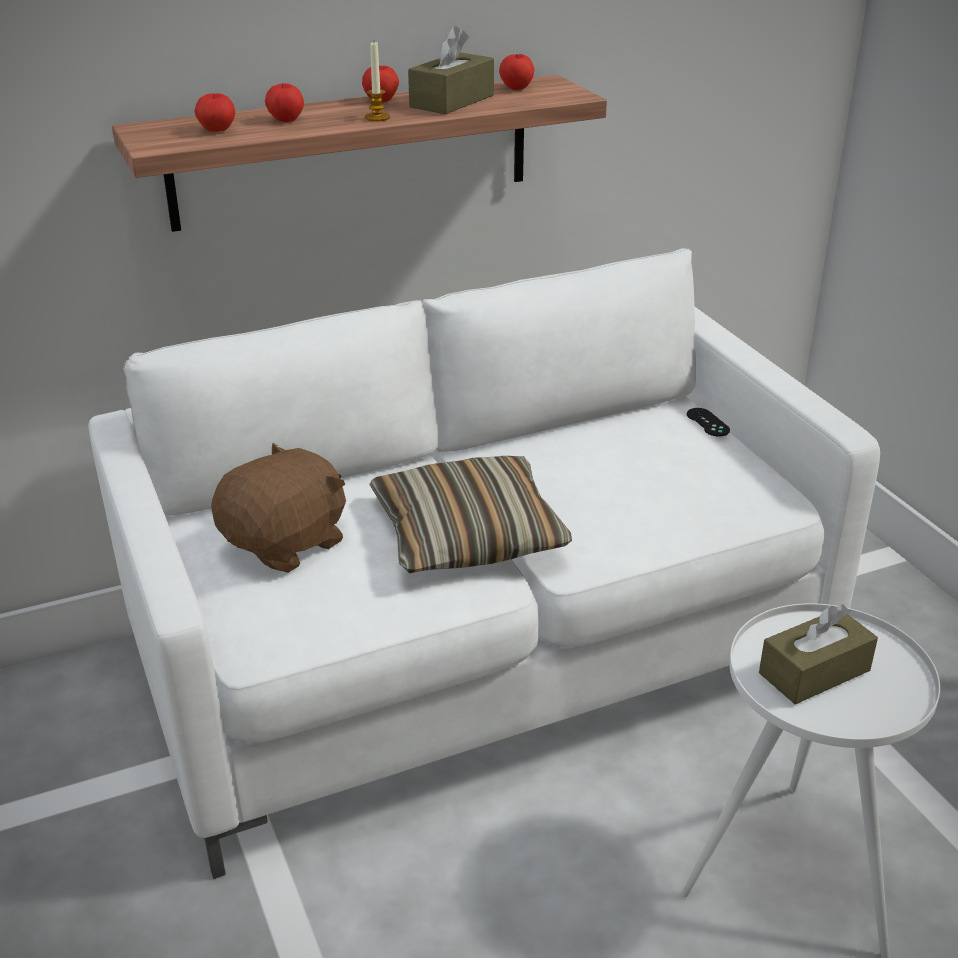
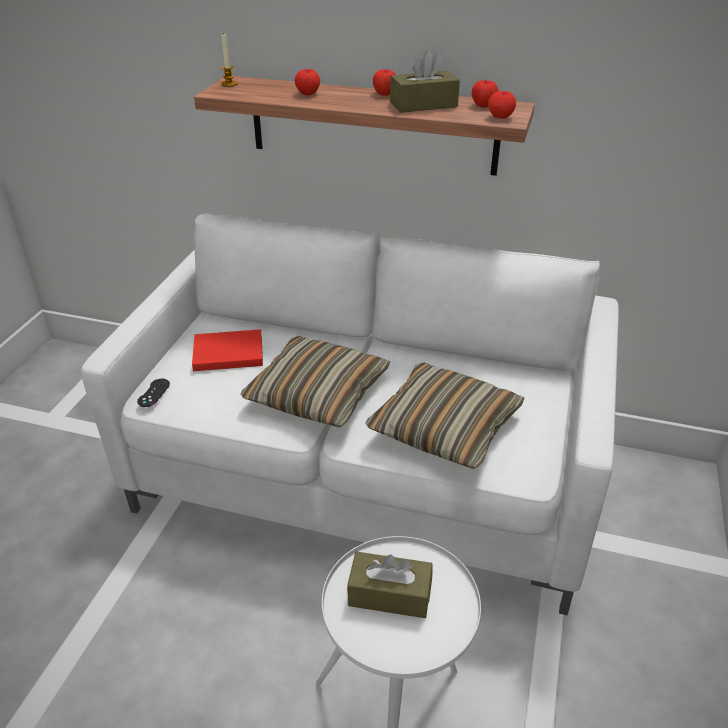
camera: 40 degrees right, 5 degrees up
(217, 130) = (262, 91): apple -> apple (500, 117)
(286, 544) = (226, 352): brown plush toy -> red book
(377, 118) = (357, 104): candle -> candle (229, 84)
(653, 499) = (444, 427): none -> pillow
(707, 422) = (553, 395): black game controller -> black game controller (153, 393)

